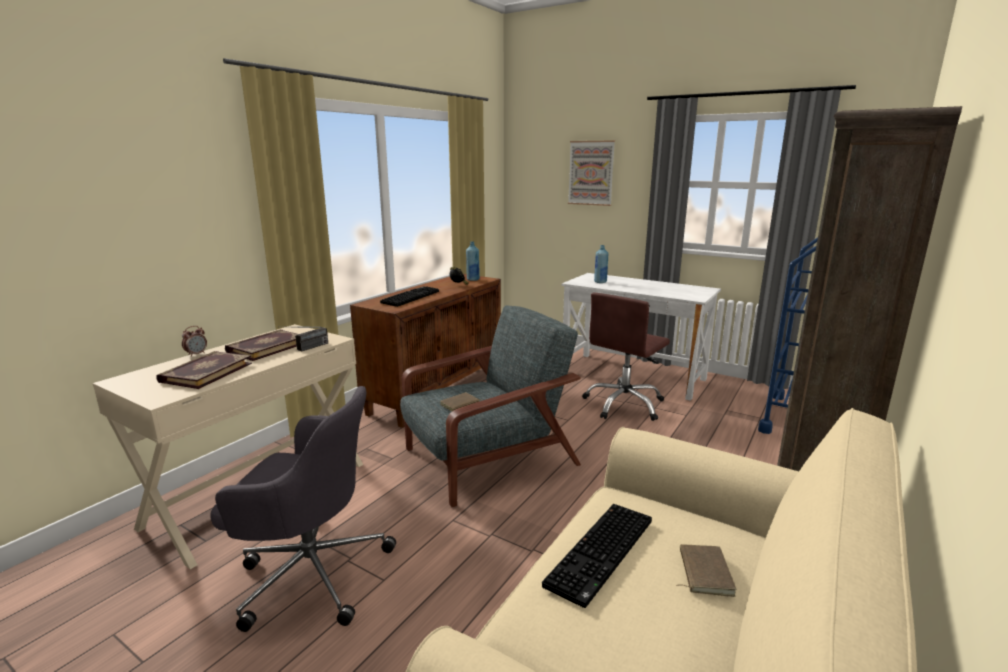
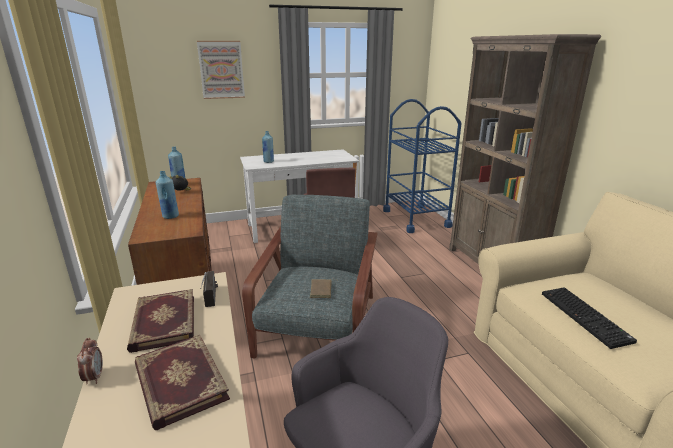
camera: 50 degrees left, 5 degrees up
(410, 297) = (170, 216): keyboard -> blue bottle
(703, 572) = (614, 298): brown book -> none

